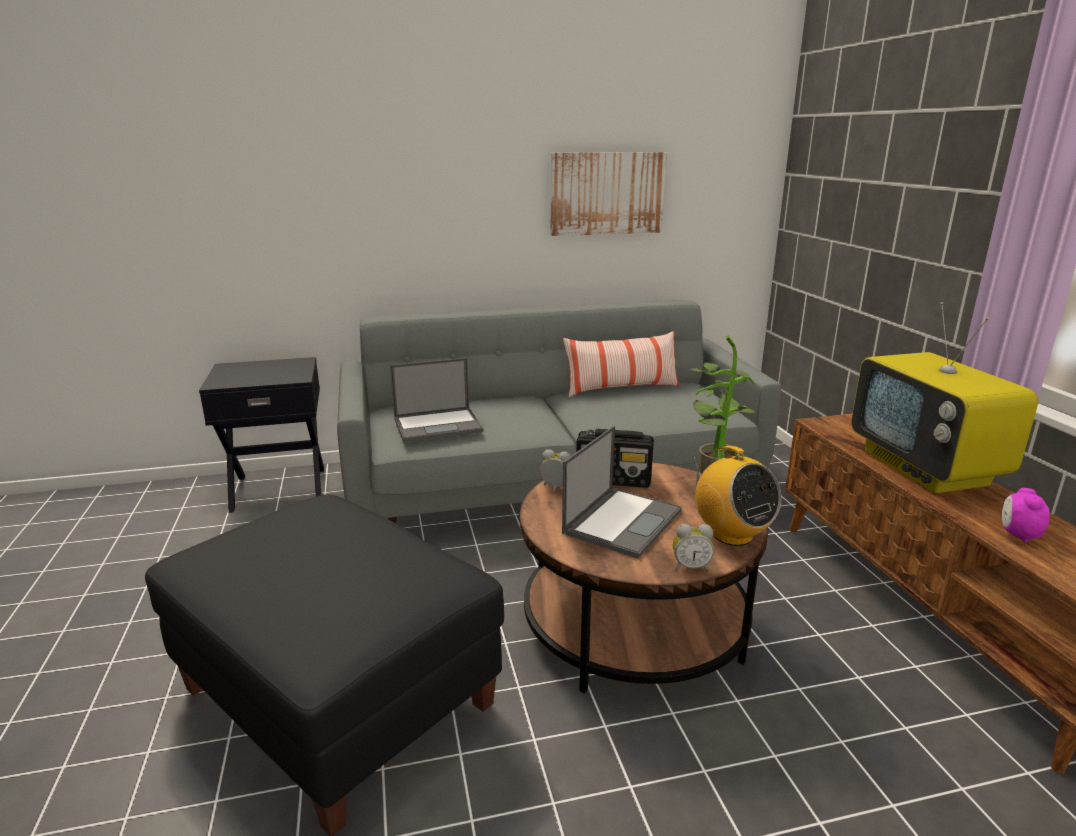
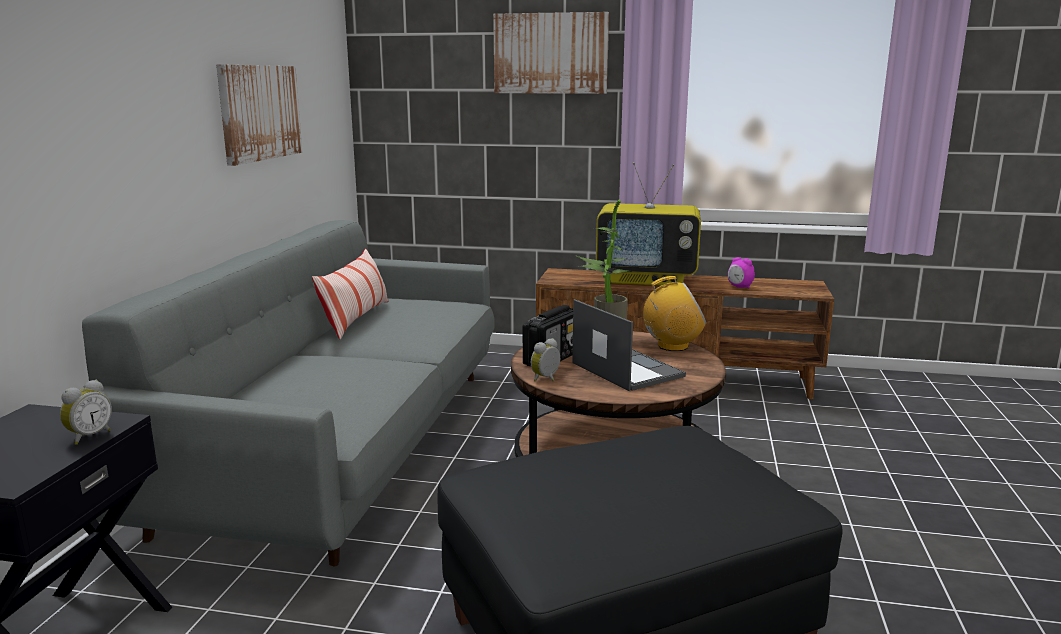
camera: 65 degrees left, 5 degrees down
(439, 425) = (326, 400): laptop -> none
(690, 567) = (706, 365): alarm clock -> alarm clock (88, 436)
(950, 138) = (550, 53): none -> picture

